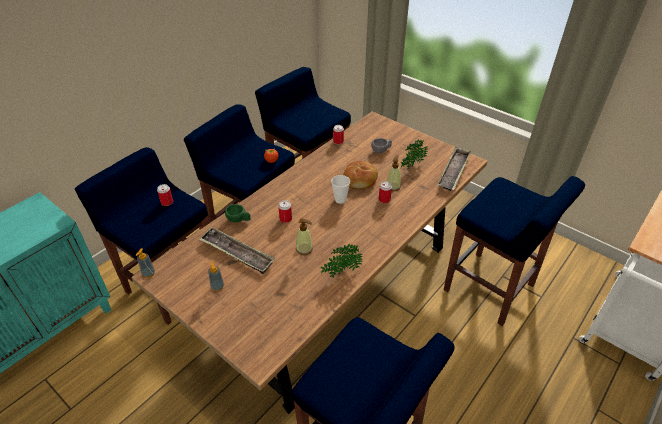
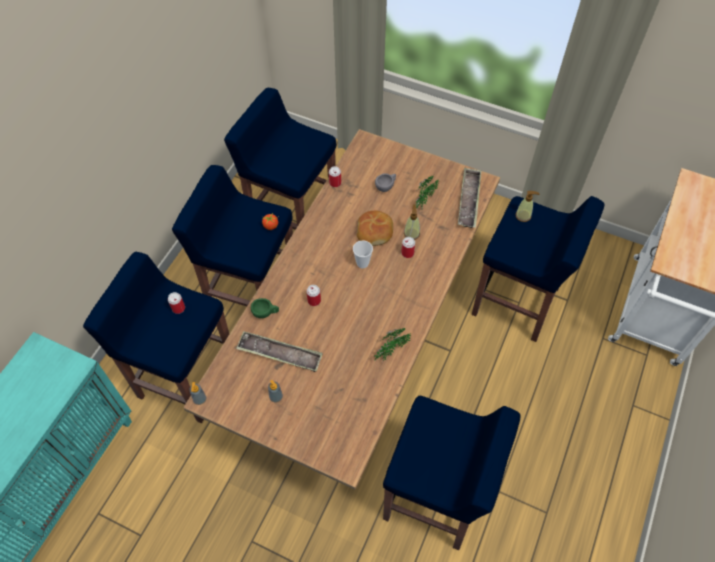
camera: 15 degrees left, 15 degrees up
(304, 249) = (346, 333): soap dispenser -> soap dispenser (523, 216)

